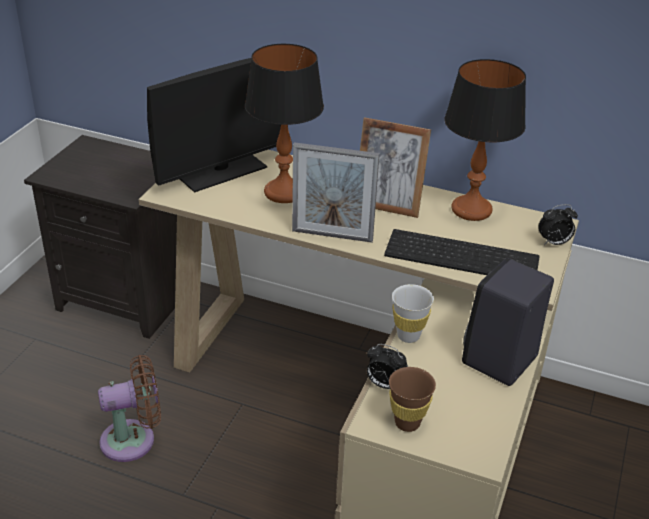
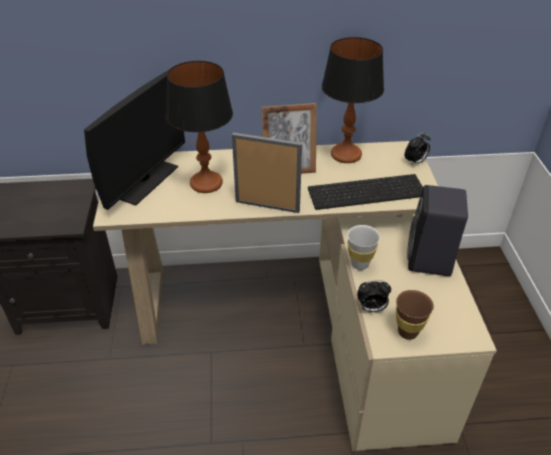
camera: 25 degrees left, 5 degrees up
(134, 440) = (146, 416): brown fan -> none
(332, 235) = (267, 206): picture frame -> picture frame turned 150 degrees counterclockwise

